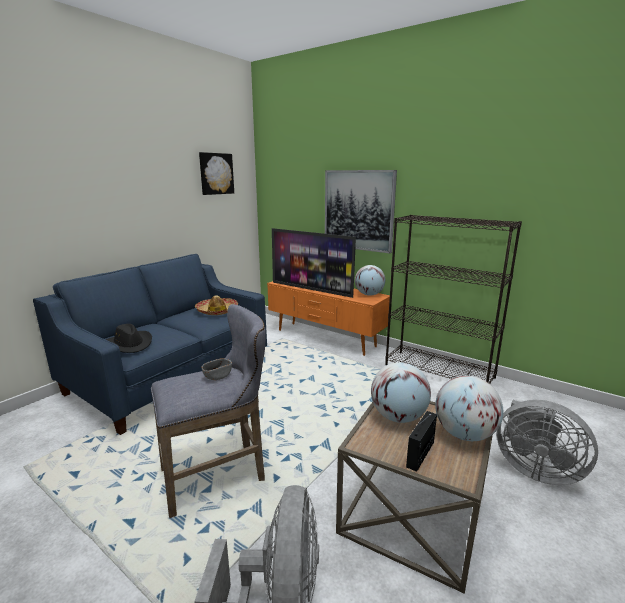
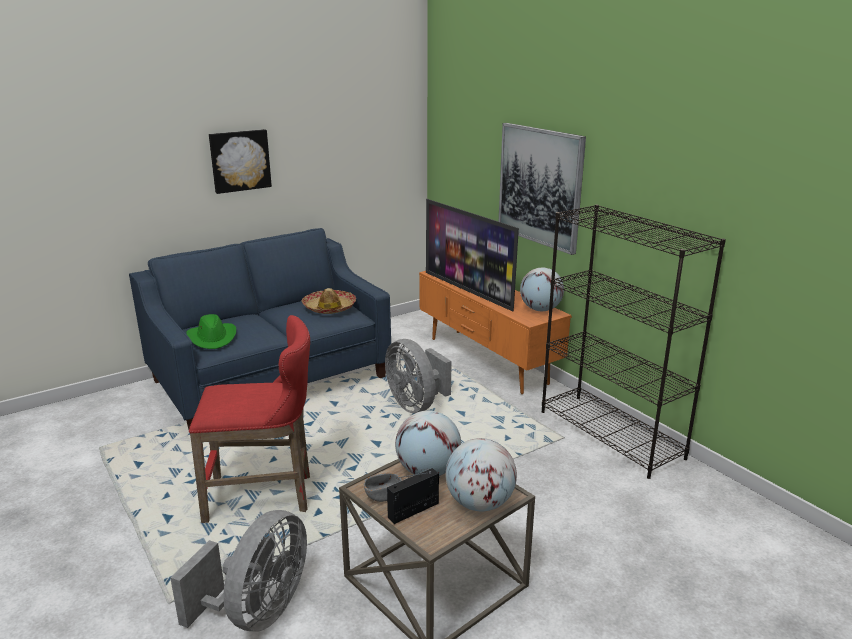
camera: 20 degrees right, 5 degrees up
(129, 344) = (212, 338): black hat -> green hat
(216, 173) = (362, 118): picture -> picture (240, 160)
(217, 376) = (262, 392): grey bowl -> grey bowl (383, 495)
(219, 475) = (265, 496): grey stool -> red stool
(534, 469) = (623, 577): grey fan -> grey fan (416, 405)

